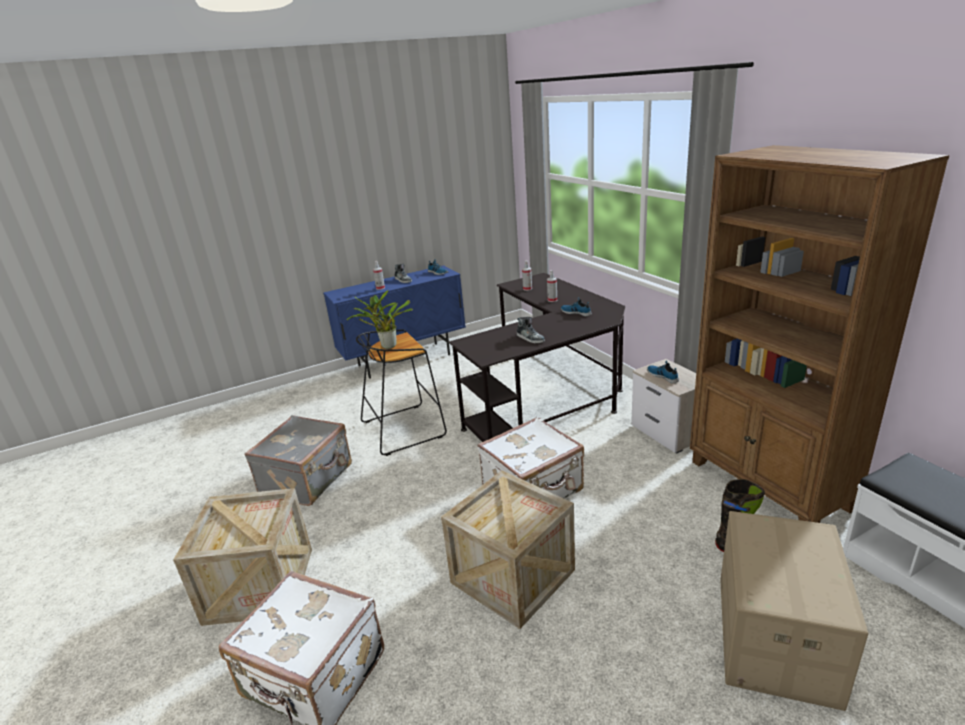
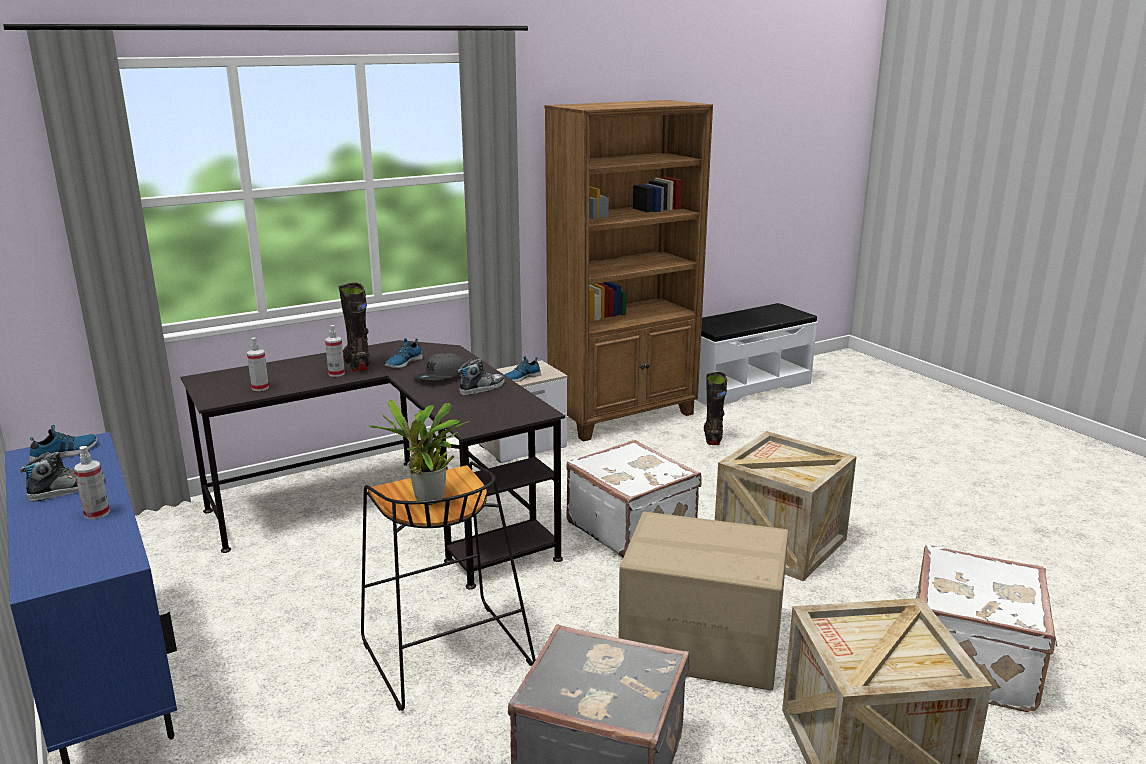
camera: 95 degrees left, 5 degrees down
(550, 325) = (440, 377): none -> grey cap
(571, 302) = (357, 364): none -> black boot
(774, 637) = (804, 441): cardboard box -> cardboard box (701, 644)

